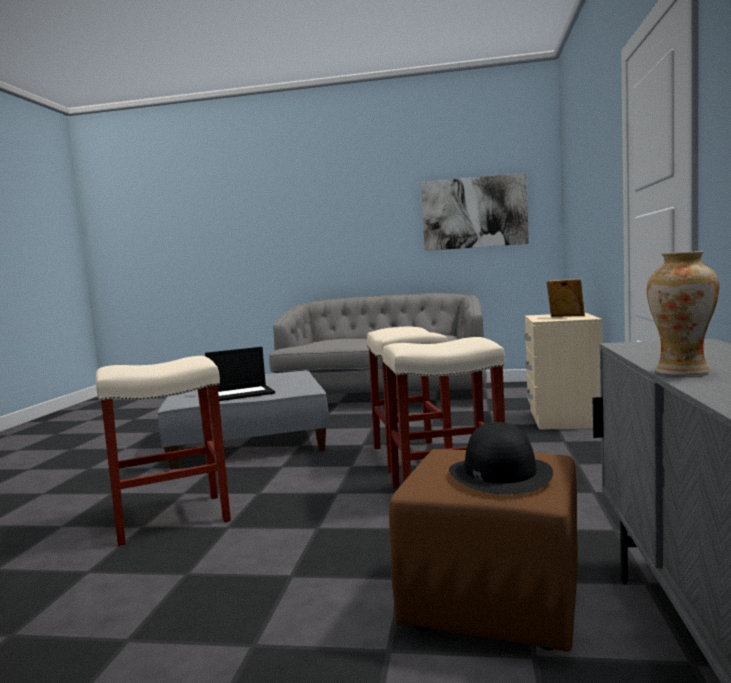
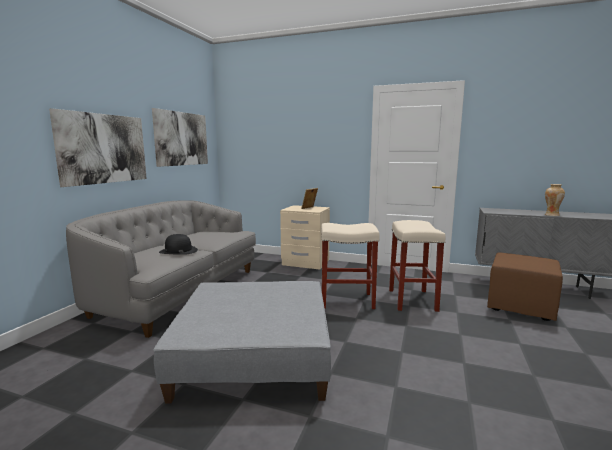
camera: 80 degrees left, 5 degrees up
(170, 519) = (453, 389): beige stool -> none
(242, 393) = (293, 306): laptop -> none
(354, 235) = (104, 148): none -> picture
(499, 474) = (534, 259): black hat -> black hat (178, 251)

